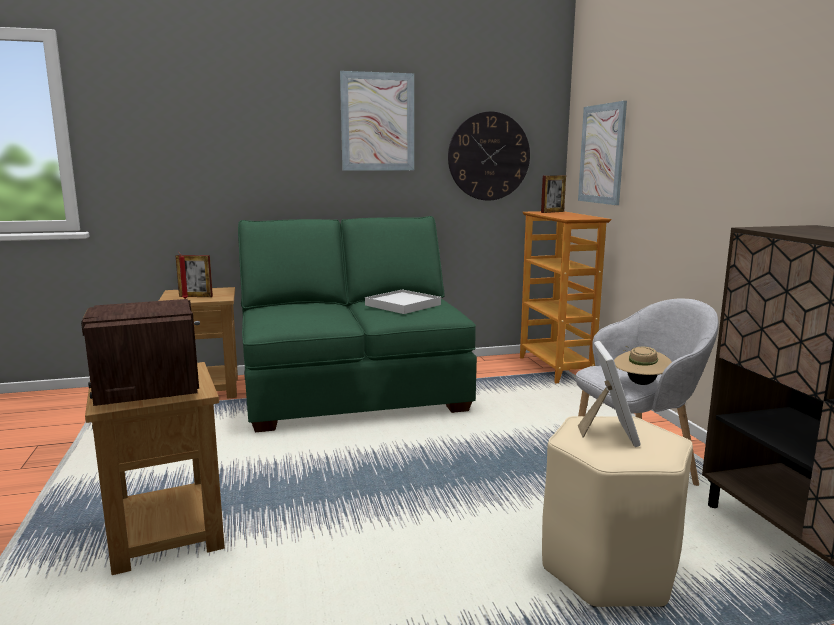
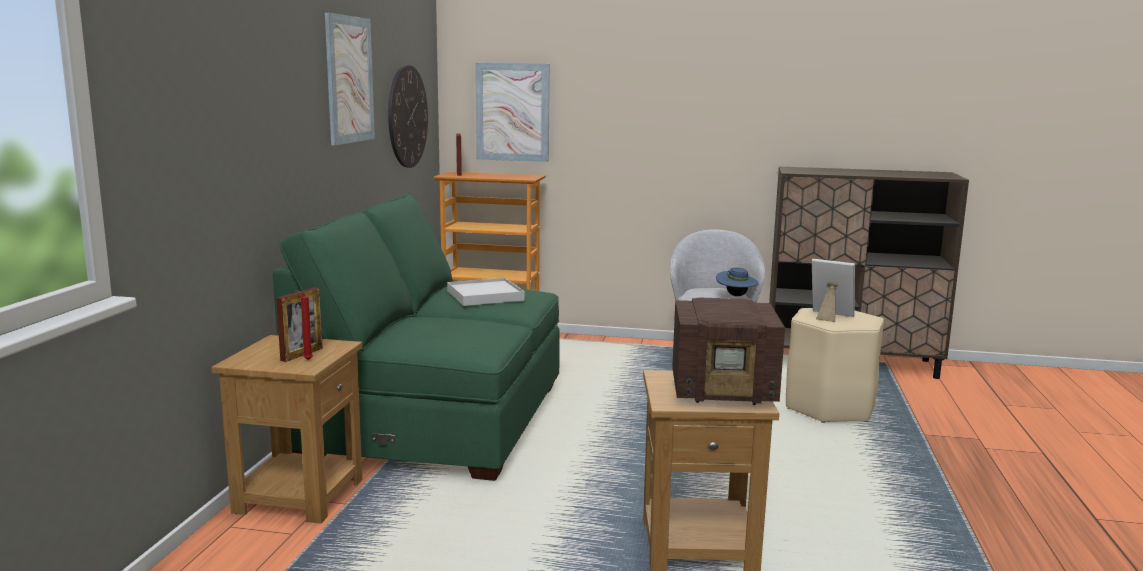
camera: 65 degrees left, 0 degrees up
(640, 383) = (736, 296): beige hat -> blue hat

